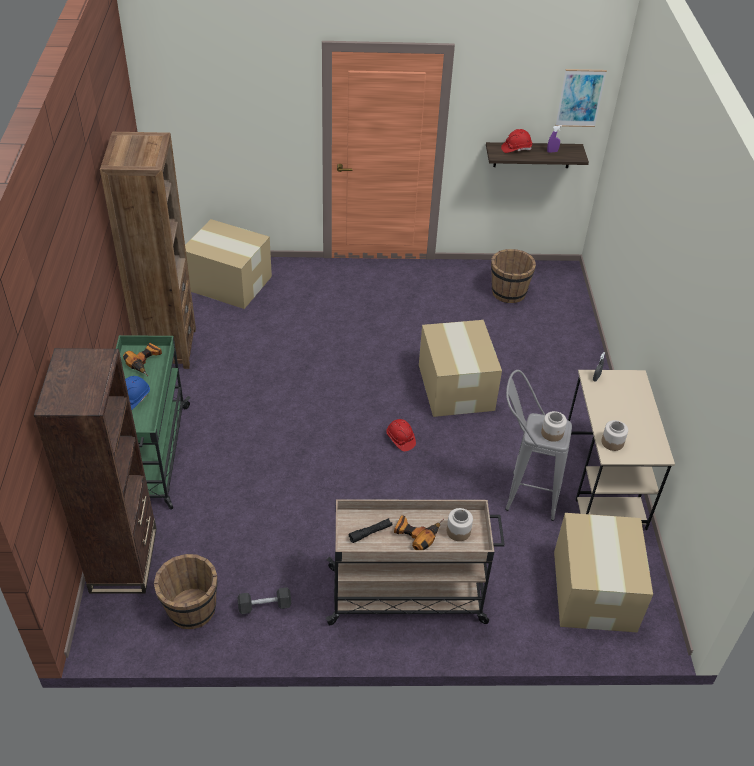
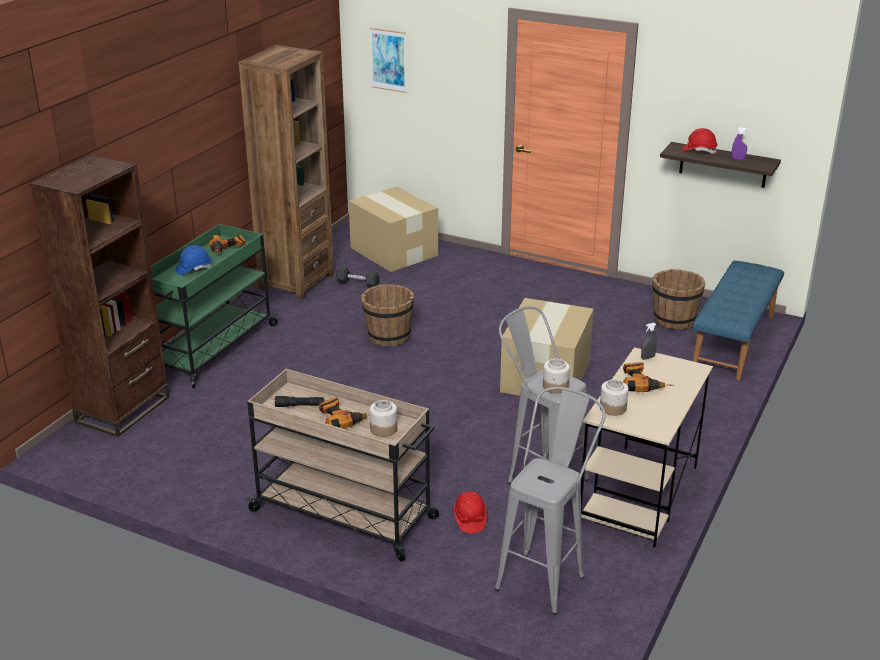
camera: 30 degrees right, 15 degrees down
(191, 609) = (143, 460): brown bucket -> brown bucket (388, 336)
(264, 606) = (207, 478): black dumbbell -> black dumbbell (357, 284)
(400, 439) = (450, 399): red hard hat -> red hard hat (469, 519)
(565, 301) = (734, 341): none -> blue bench
(580, 98) = (775, 102): picture -> picture (388, 60)
(594, 589) = (546, 575): cardboard box -> grey stool
(612, 406) = (642, 382): none -> power drill

